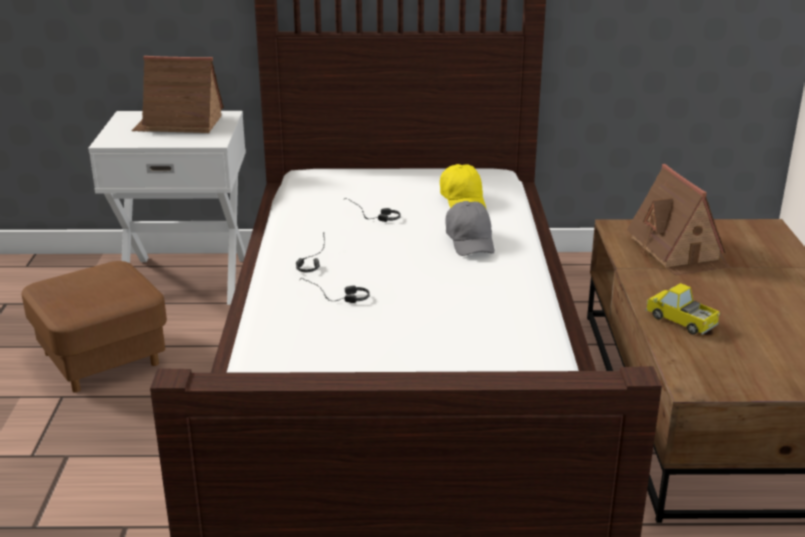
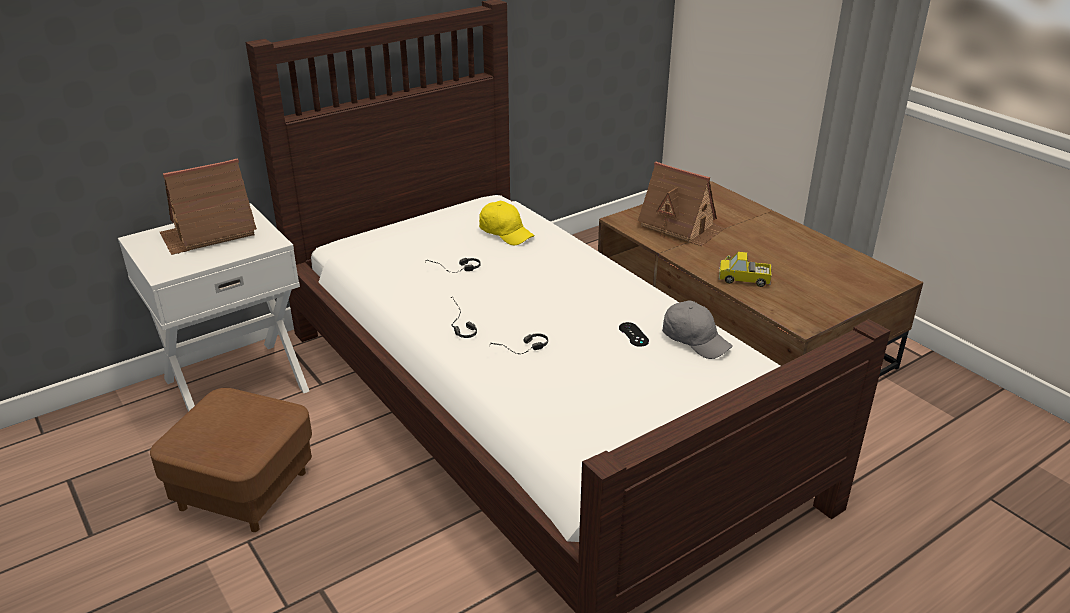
camera: 35 degrees left, 5 degrees up
(460, 322) = (633, 334): none -> black game controller
(470, 241) = (555, 266): grey cap -> grey cap (695, 340)

